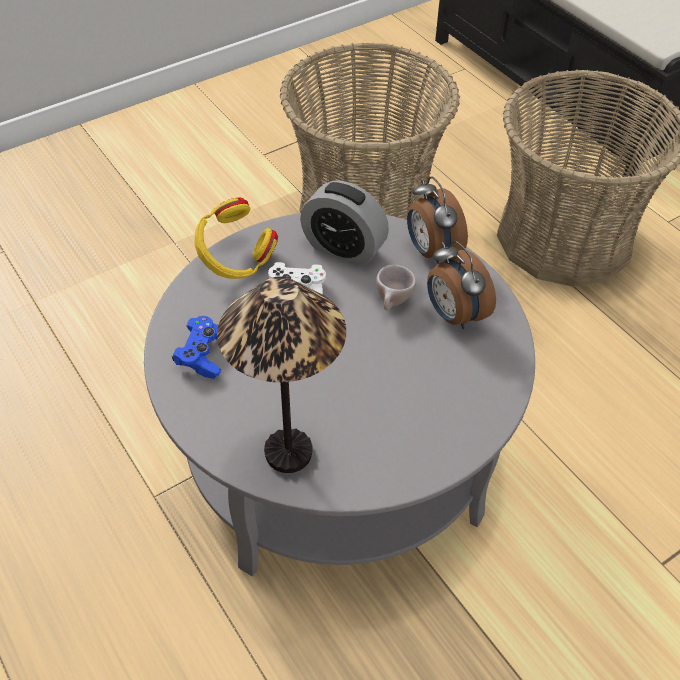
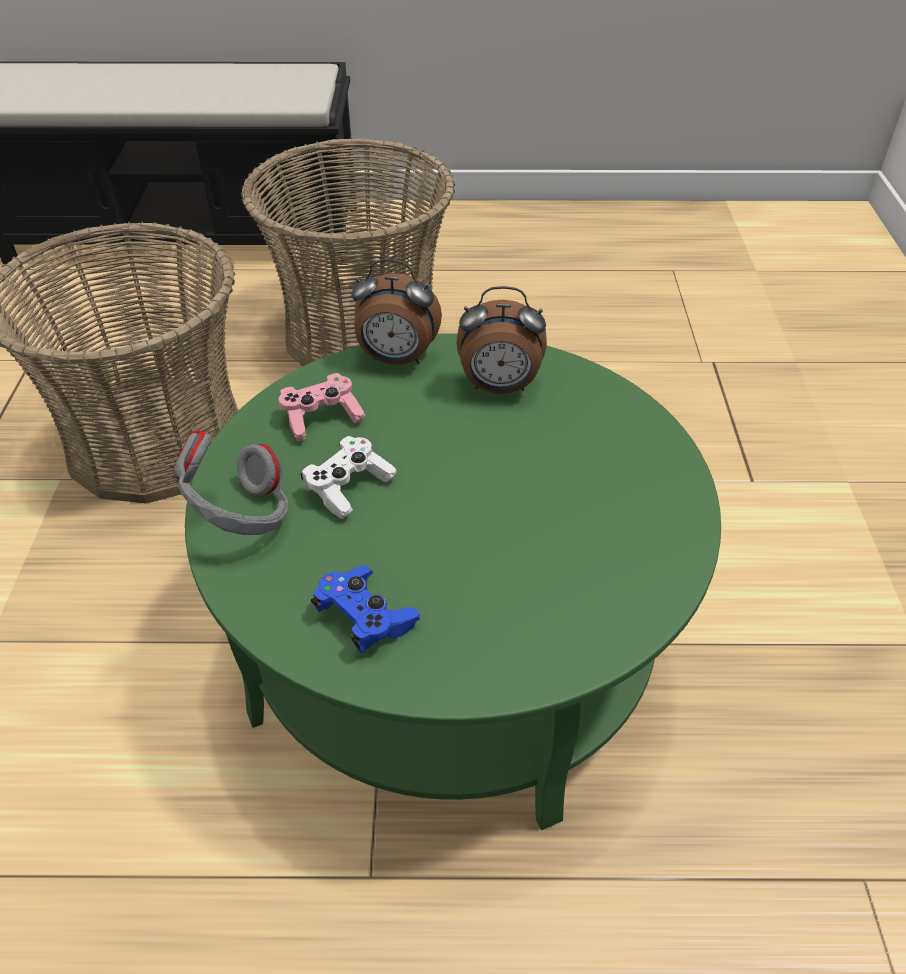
camera: 55 degrees left, 5 degrees down
(236, 262) = (240, 517): yellow headphones -> grey headphones
(289, 454) = (587, 609): table lamp -> none
(338, 447) = (453, 641): grey coffee table -> green coffee table
(343, 248) = (321, 418): alarm clock -> pink game controller
(393, 304) = (442, 421): beige cup -> none

